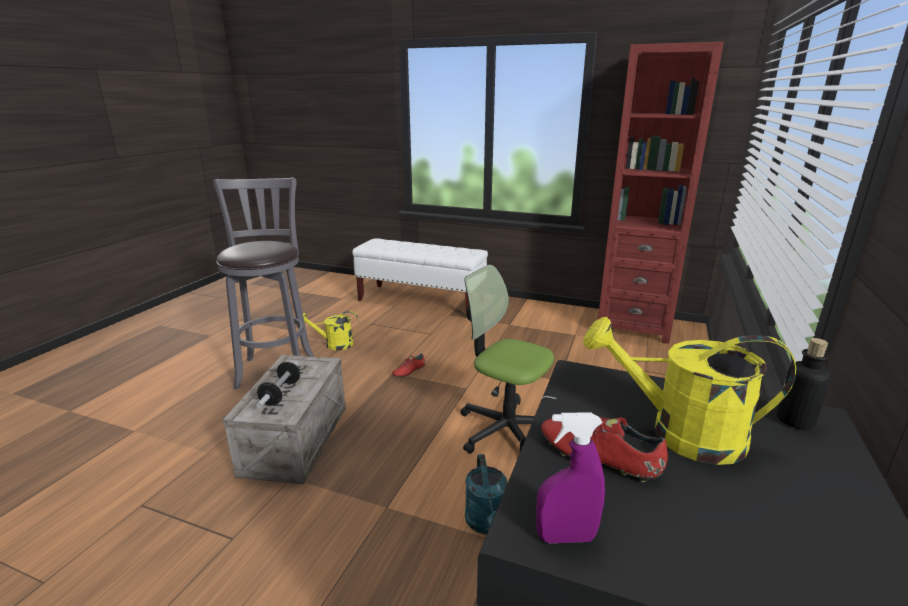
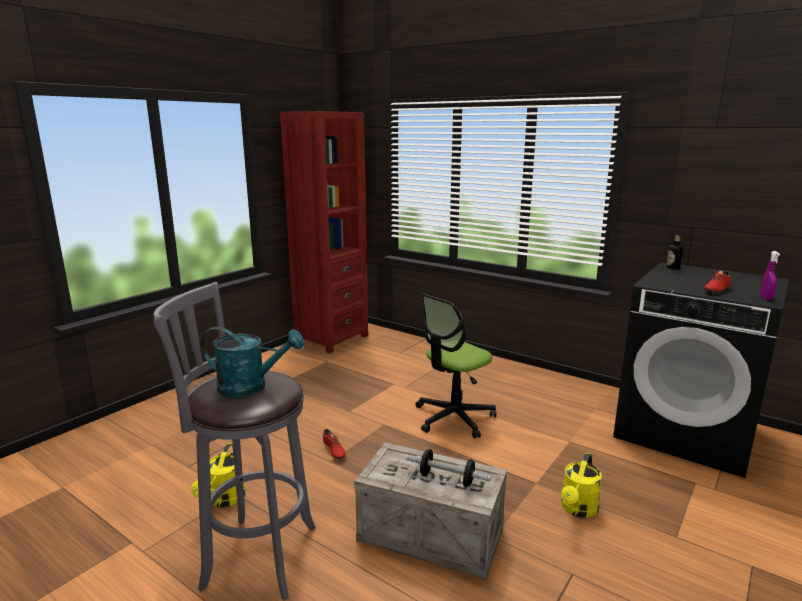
camera: 75 degrees left, 5 degrees down
(421, 301) = (161, 423): white bench -> none
(487, 524) = (554, 442): turquoise watering can -> turquoise watering can (251, 387)
(680, 434) = (692, 279): yellow watering can -> yellow watering can (578, 510)

